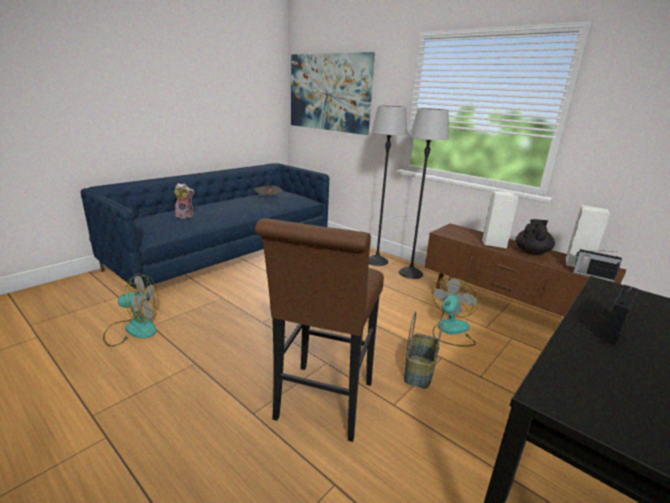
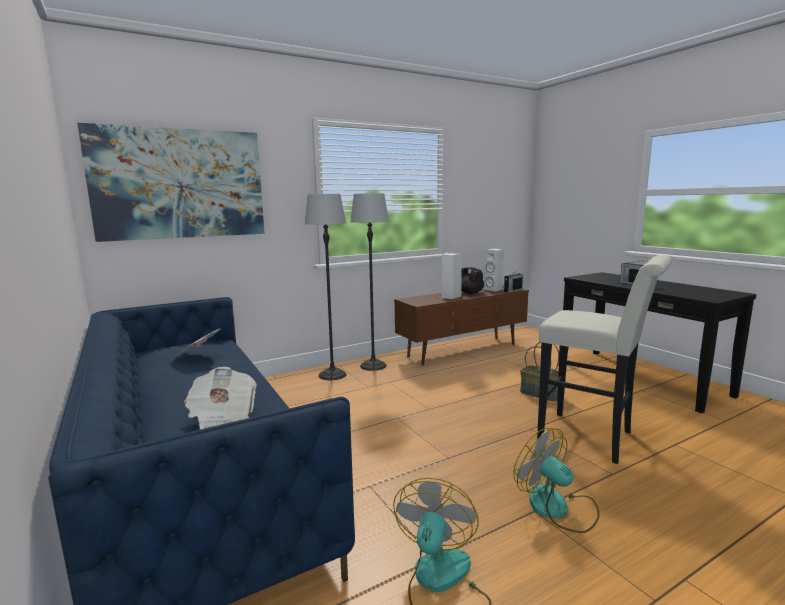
camera: 70 degrees left, 10 degrees down
(185, 216) = (222, 417): plush toy -> newspaper
(322, 406) = (592, 439): brown stool -> white stool
(450, 331) = (484, 372): fan -> fan (557, 508)

